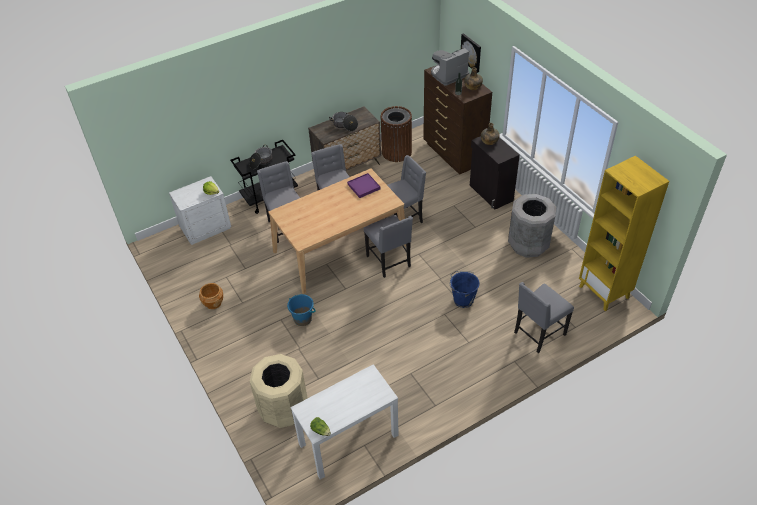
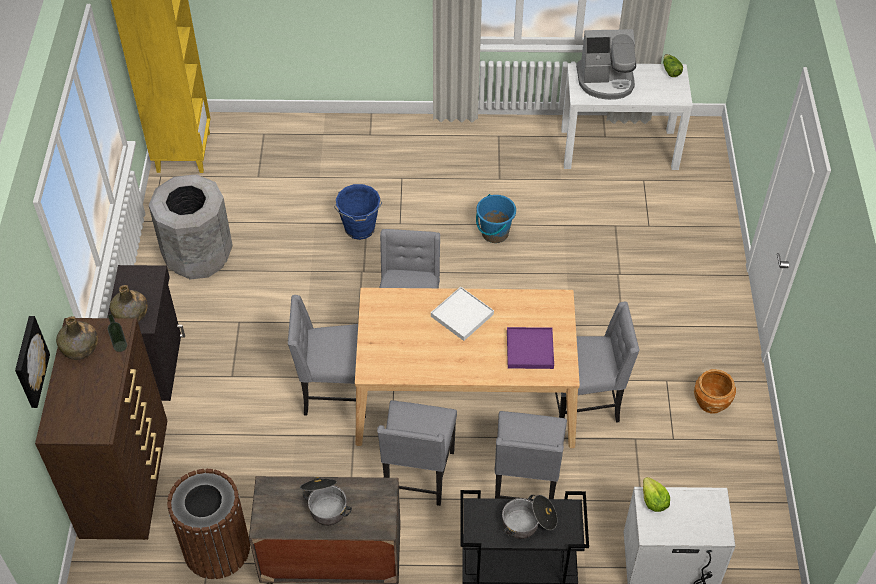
camera: 150 degrees left, 5 degrees up
(283, 409) = (678, 212): beige trash can -> none
(303, 319) = (590, 310): blue bucket -> blue bucket (494, 233)
(345, 214) = (462, 315): none -> white tray
(363, 186) = (395, 351): purple tray -> purple tray (529, 350)
(448, 75) = (87, 402): coffee machine -> coffee machine (606, 81)
(538, 334) = (312, 147): grey chair -> grey chair (585, 402)

